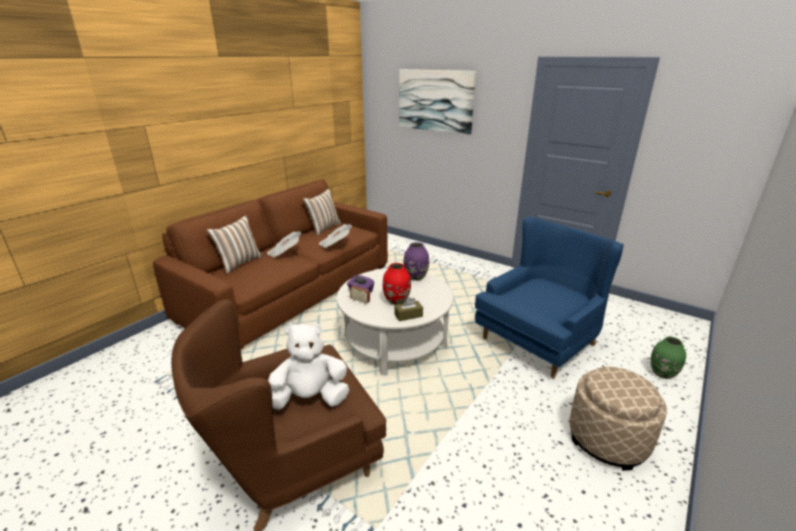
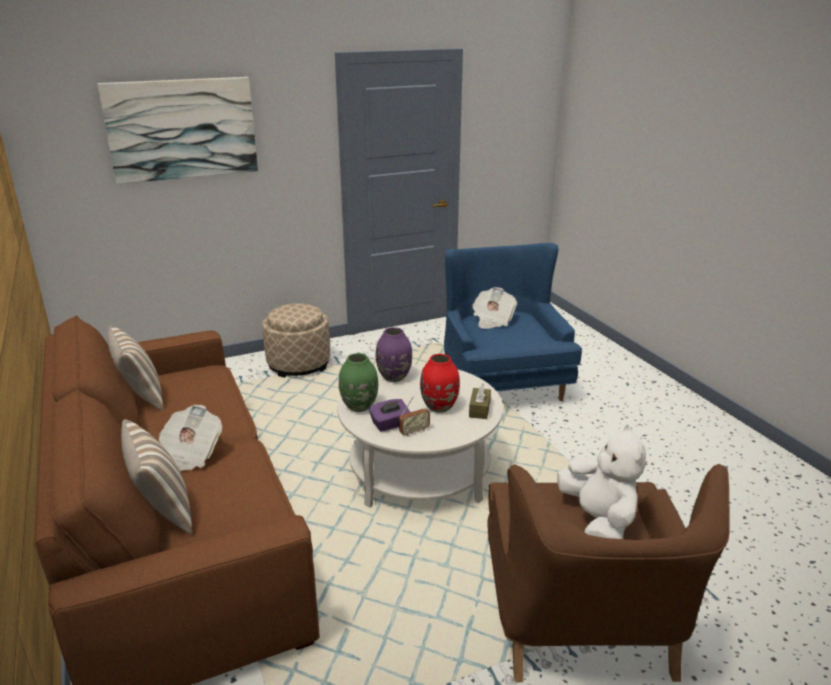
camera: 60 degrees left, 0 degrees up
(309, 399) = (598, 522): white plush toy -> white plush toy turned 150 degrees clockwise
(335, 244) = (223, 402): newspaper -> newspaper (492, 320)
(607, 439) = (652, 411): beige ottoman -> beige ottoman (299, 364)
(662, 373) = (593, 350): green vase -> green vase (359, 406)

